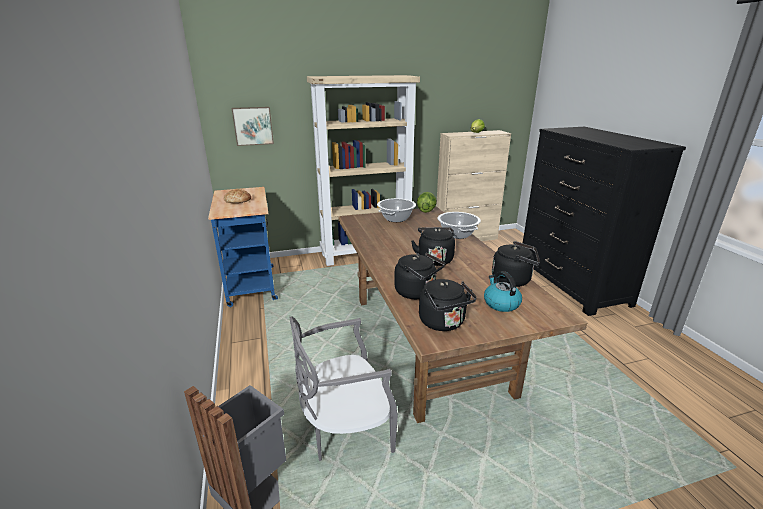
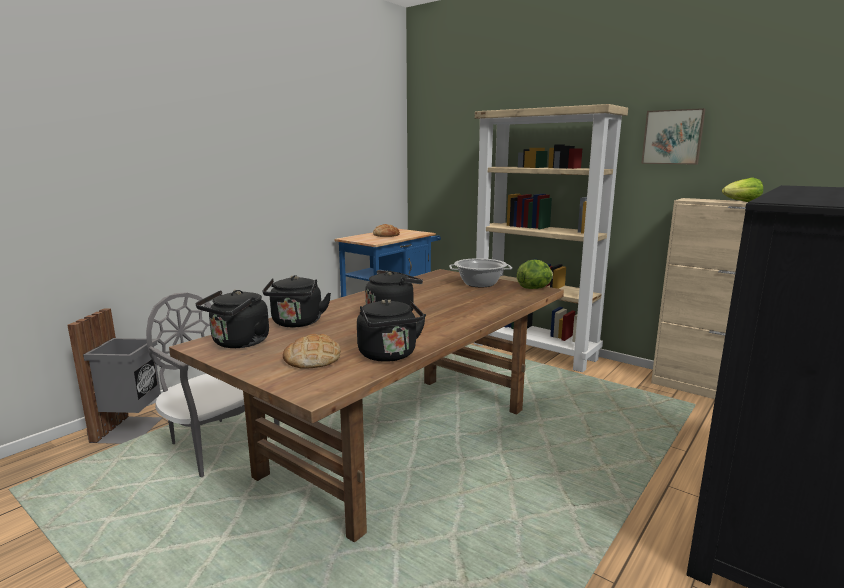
camera: 55 degrees right, 10 degrees down
(253, 126) = (446, 168): picture -> picture (673, 137)
(457, 234) = (488, 311): cooking pot -> none
(501, 303) = (312, 358): kettle -> bread

